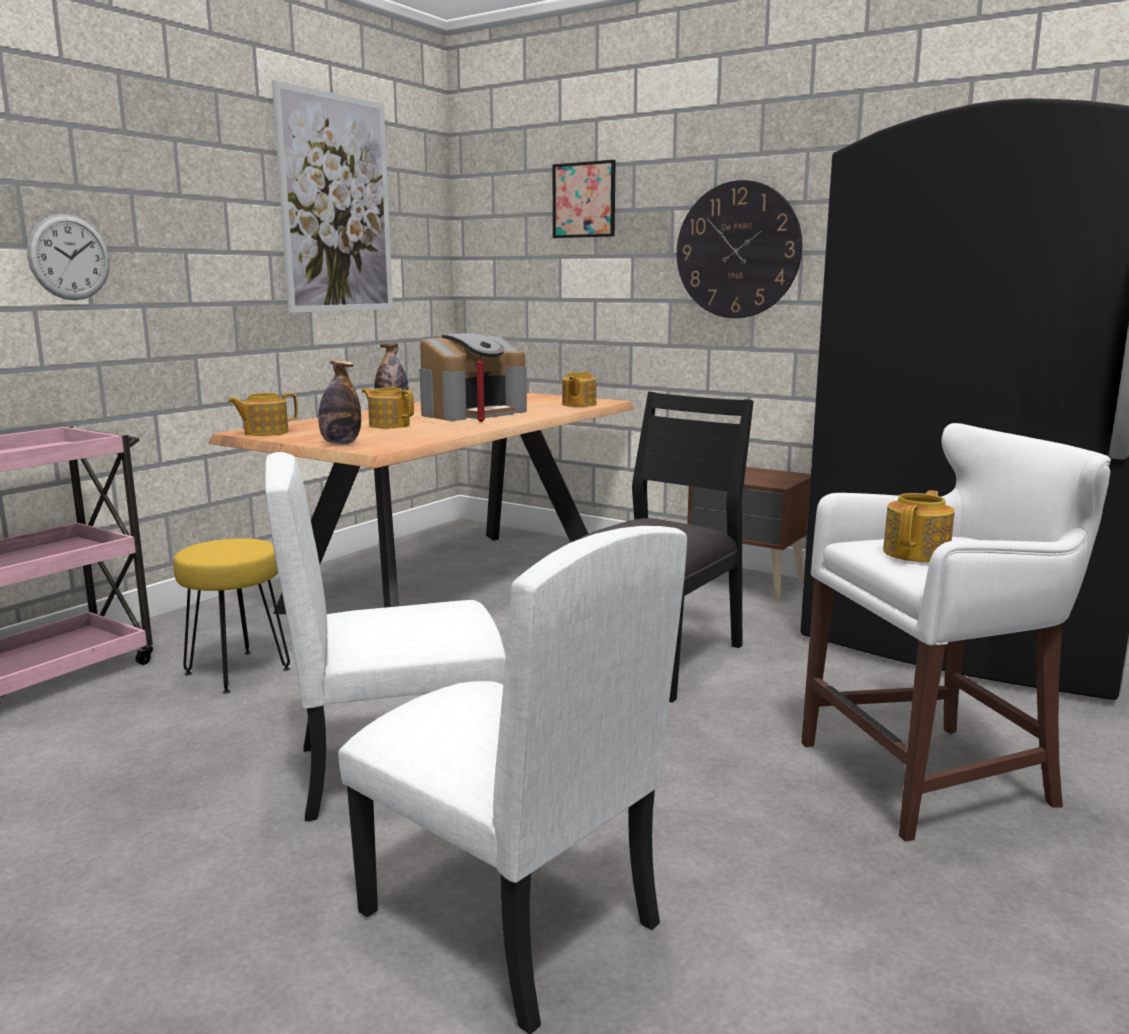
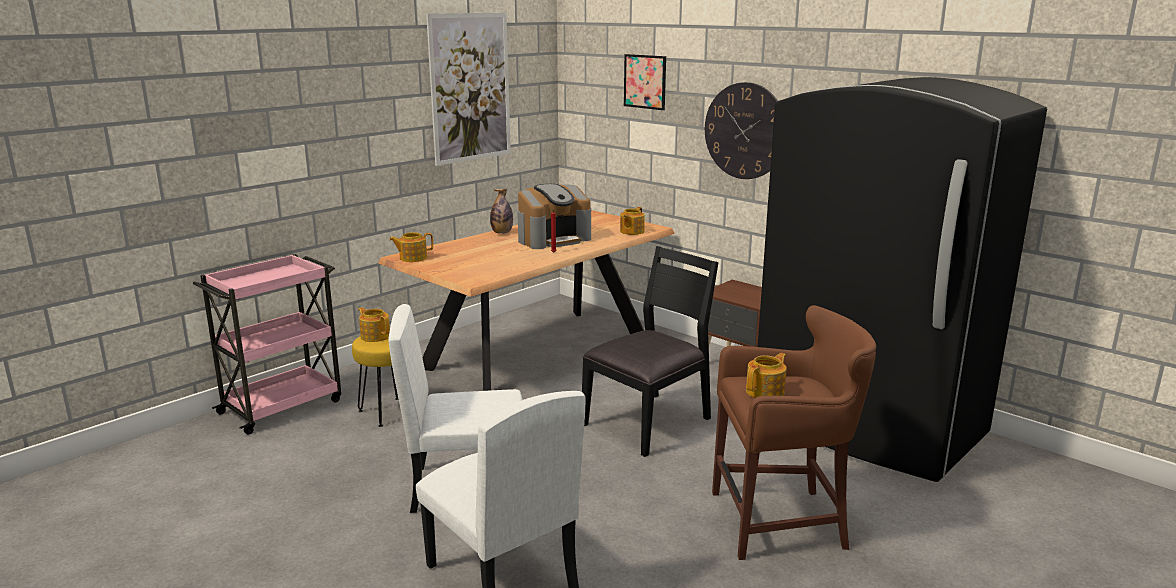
camera: 10 degrees right, 5 degrees up
(69, 257) = (296, 150): wall clock -> none
(340, 443) = (455, 273): bottle -> none
(389, 425) = (492, 253): teapot -> teapot (375, 336)
(933, 775) = (782, 521): white stool -> brown stool

